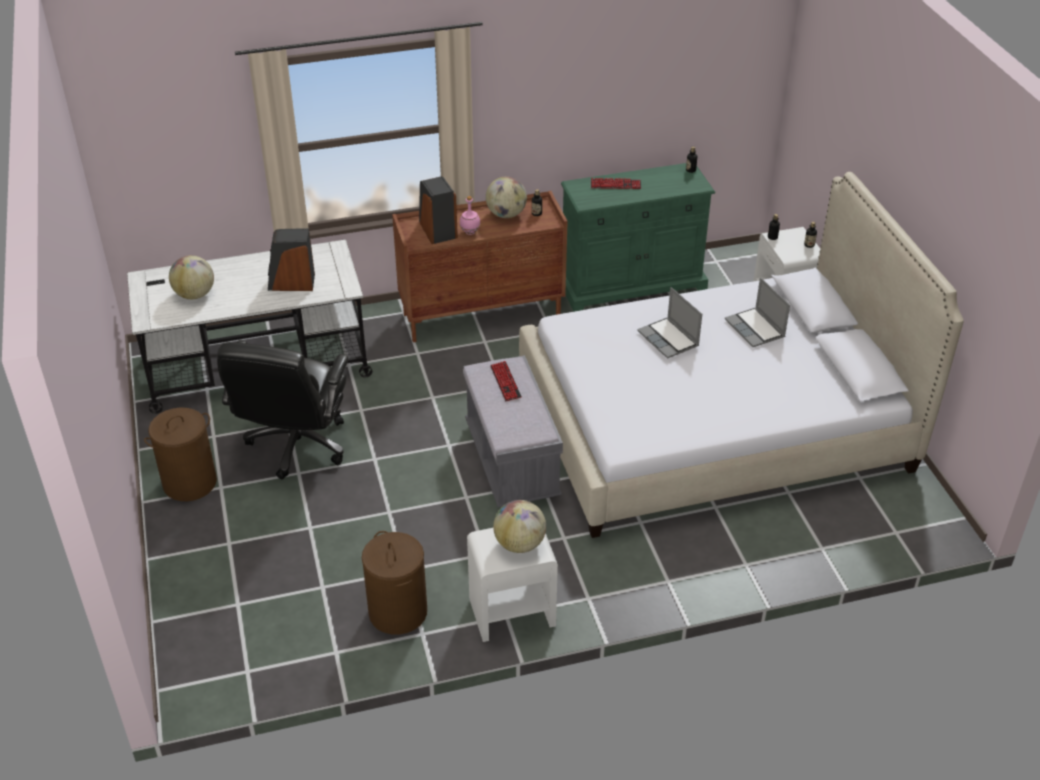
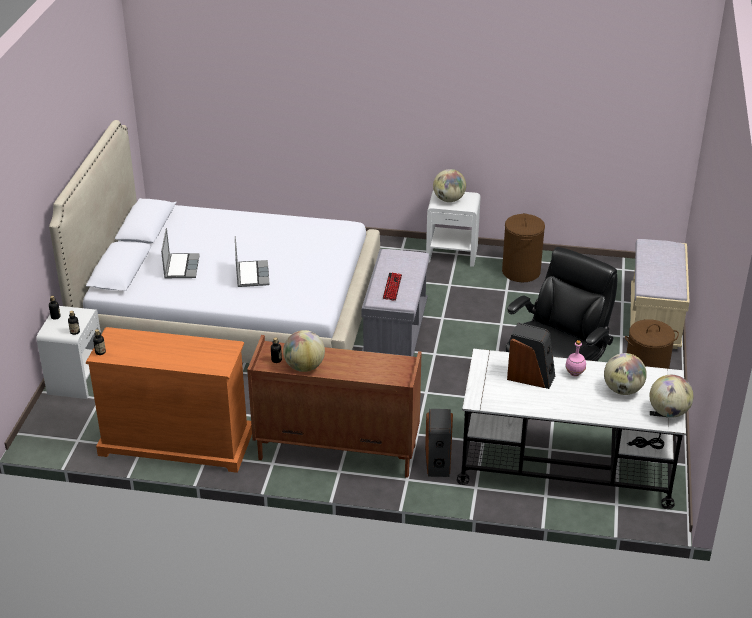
camera: 155 degrees left, 5 degrees down
(145, 285) = (668, 412): none -> globe
(187, 586) = (654, 319): none -> beige bench
(437, 230) = (378, 369): speaker -> speaker (438, 462)
(470, 232) = (350, 358): pink bottle -> pink bottle (574, 373)
(615, 185) = (184, 357): keyboard -> none
(632, 282) = (175, 443): green dresser -> orange dresser

